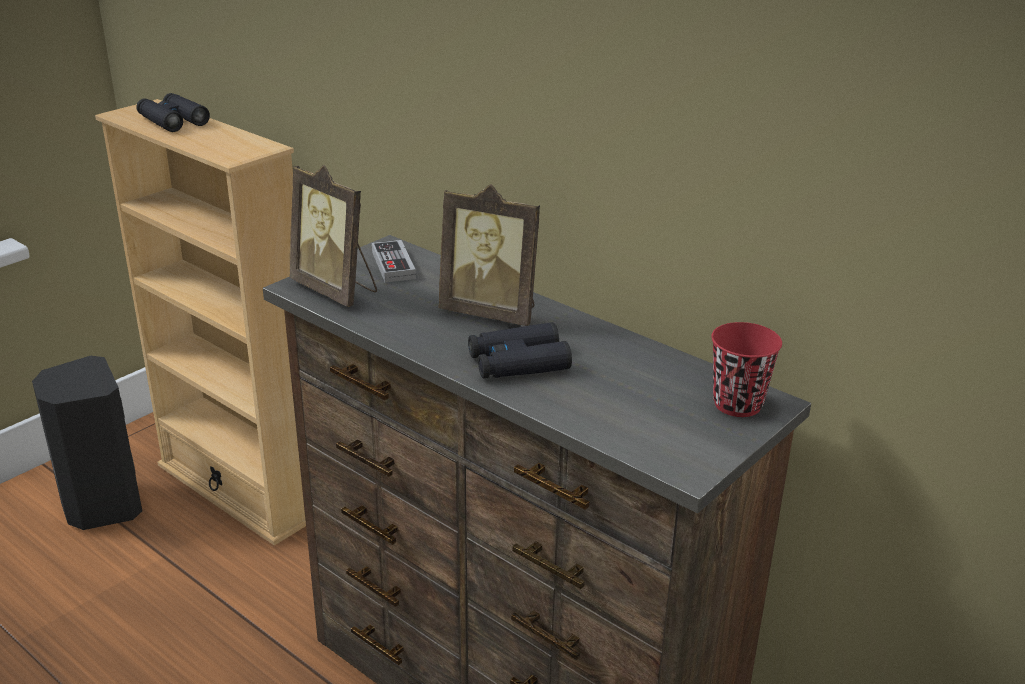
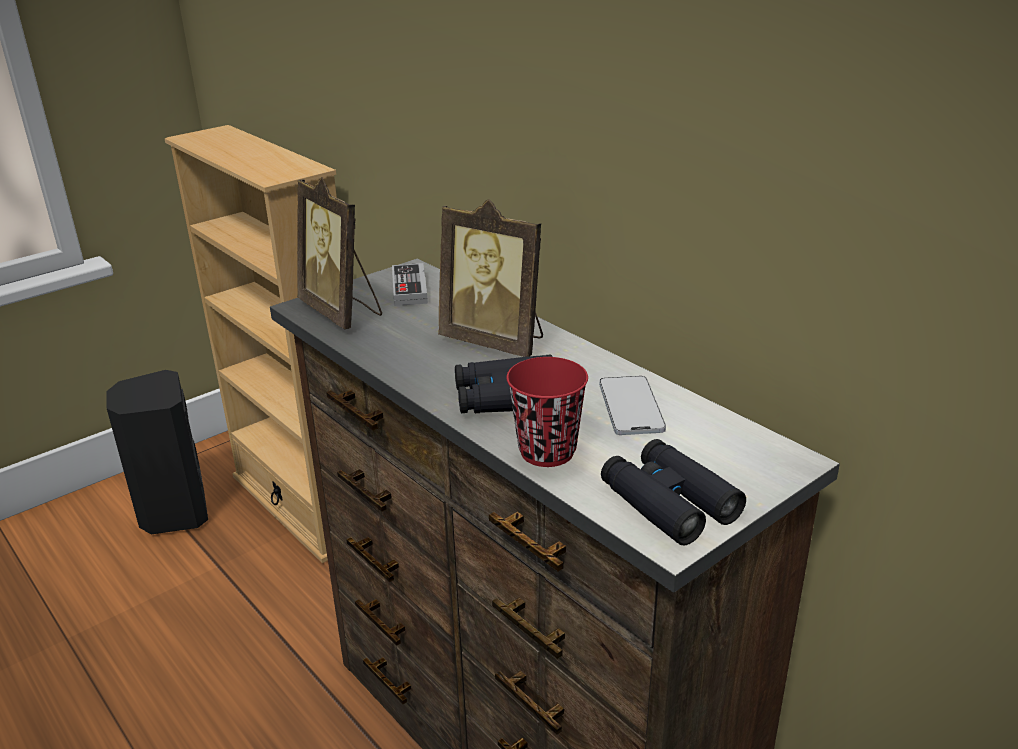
camera: 10 degrees right, 0 degrees up
(173, 121) = (232, 144): black binoculars -> black binoculars (668, 502)
(628, 365) = (631, 407): none -> phone
(737, 404) = (748, 460): red cup -> red cup (547, 451)

